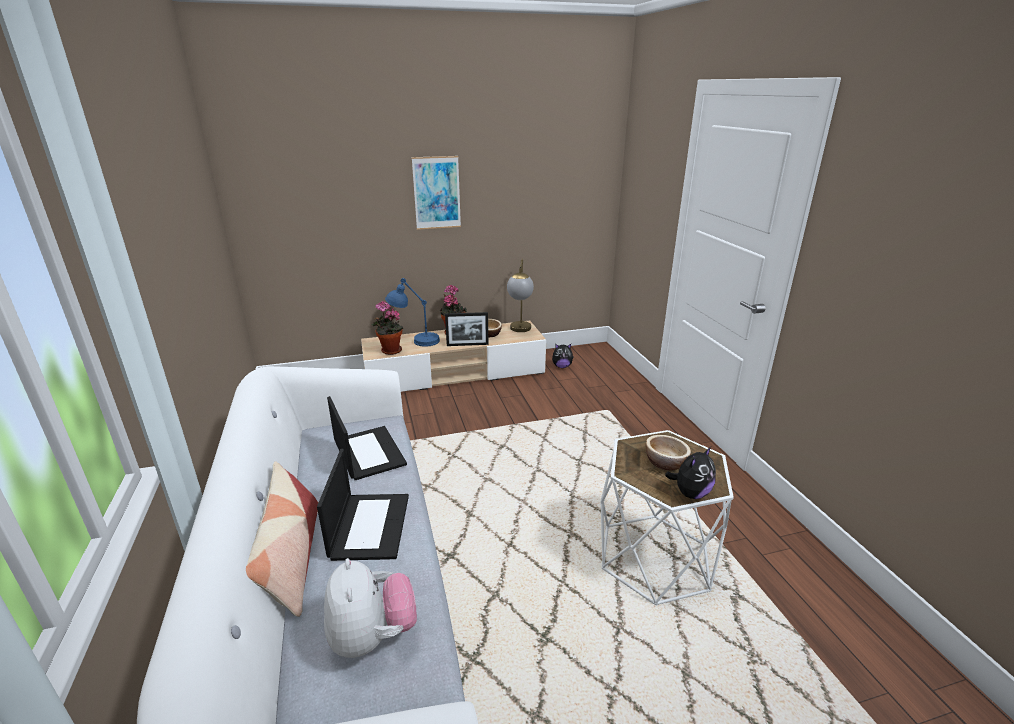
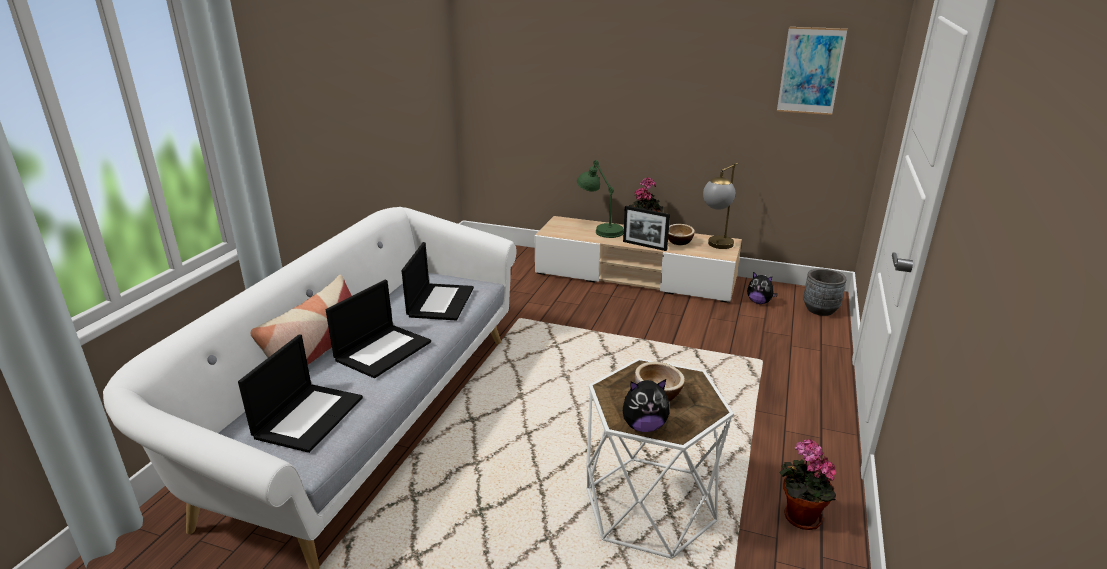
camera: 35 degrees right, 0 degrees up
(372, 636) = (309, 416): plush toy -> laptop
(389, 351) = (565, 232): potted plant -> potted plant (798, 517)
(415, 340) = (599, 229): blue table lamp -> green table lamp
(437, 193) = (650, 74): picture -> picture (810, 71)
(604, 360) = (820, 309): none -> grey planter

